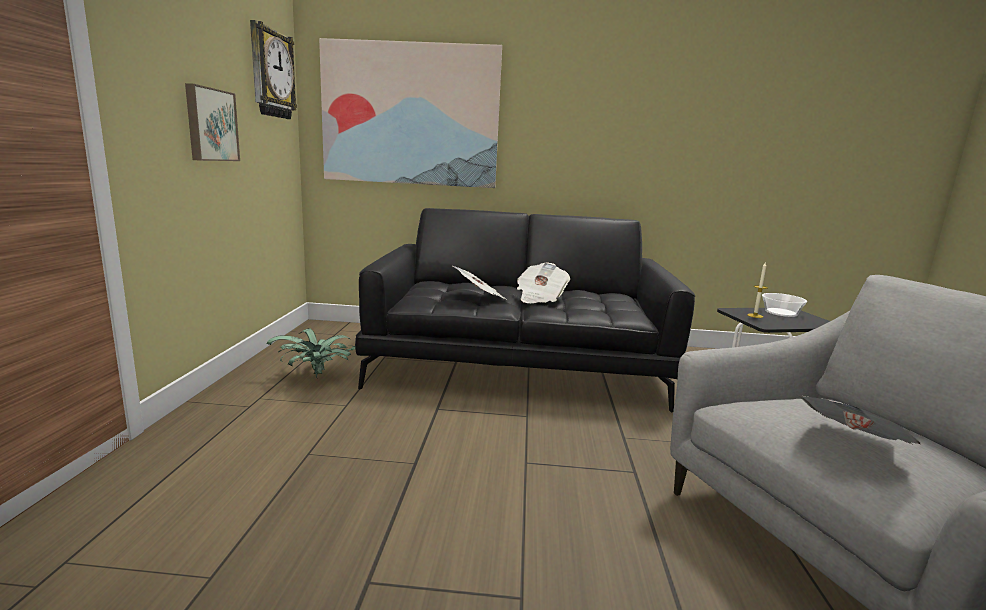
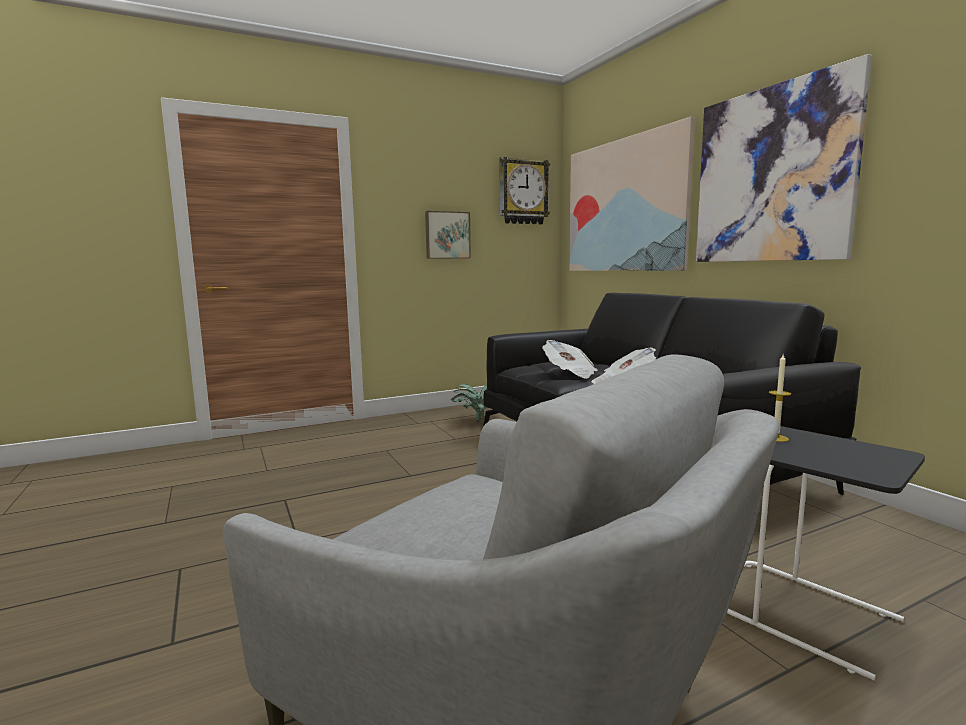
camera: 60 degrees right, 5 degrees down
(578, 116) = (772, 175): none -> picture
(781, 312) = (852, 449): bowl -> none
(850, 446) = (412, 515): newspaper -> none

